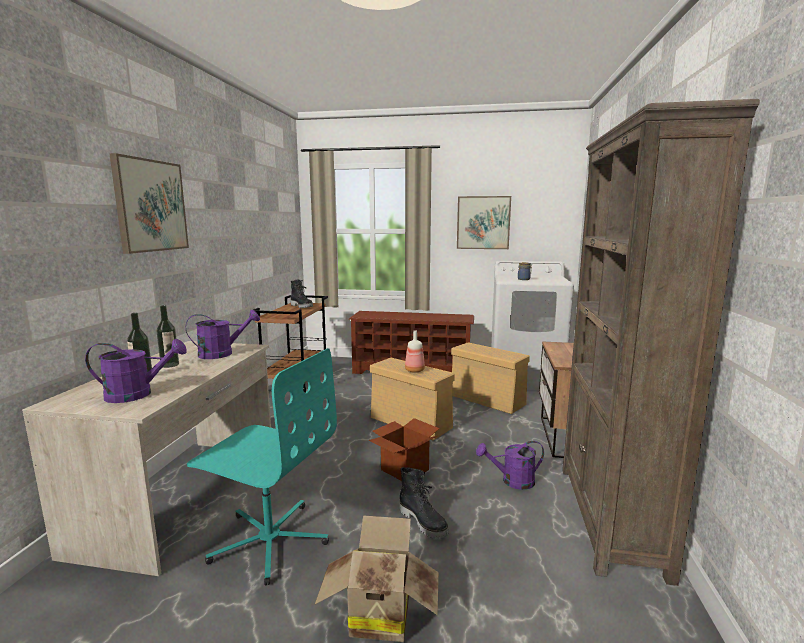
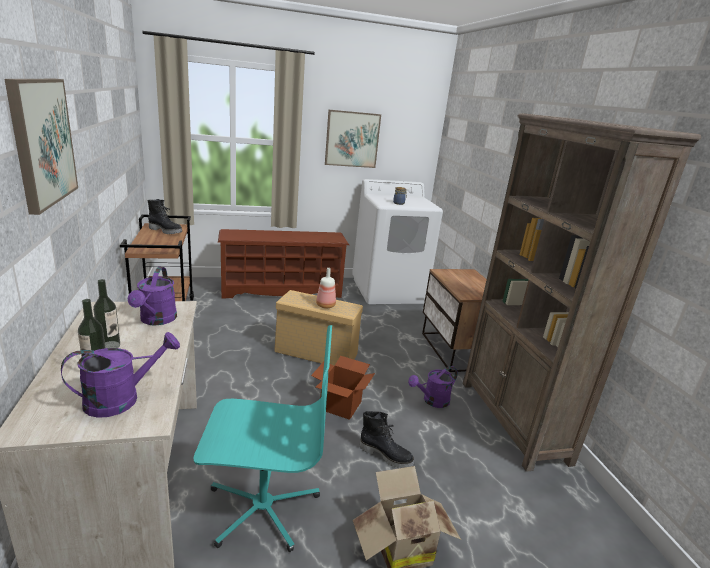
camera: 25 degrees left, 10 degrees up
(222, 353) = (156, 320): purple watering can -> purple watering can turned 135 degrees clockwise
(488, 400) = (370, 319): beige storage box -> none

